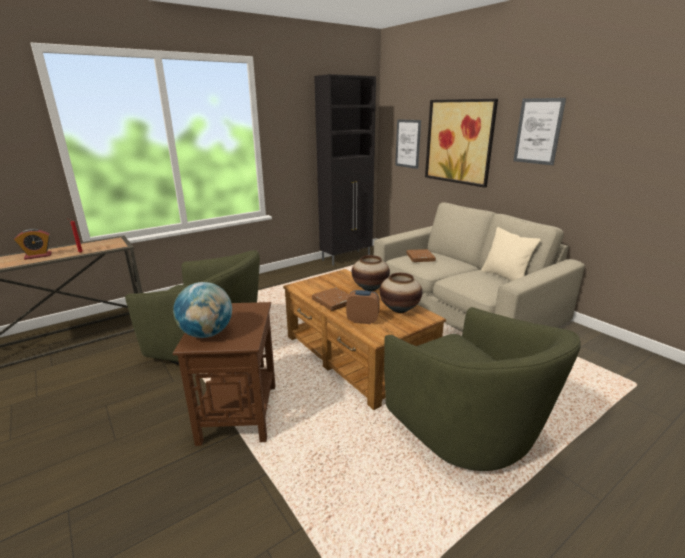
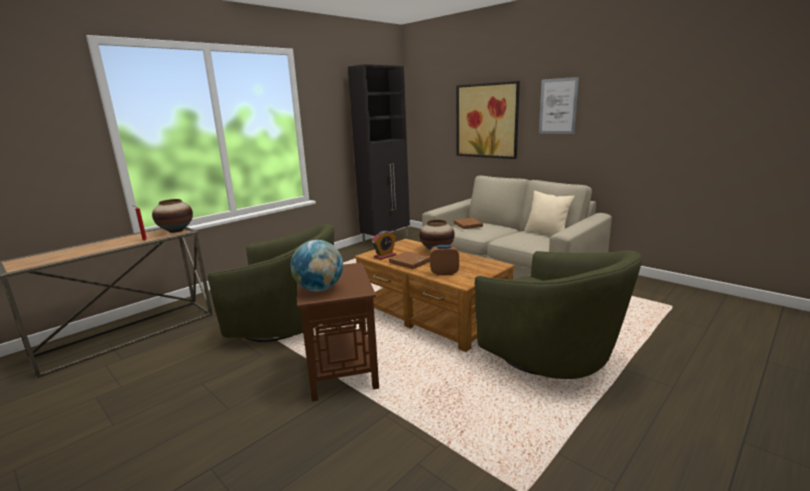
camera: 10 degrees left, 5 degrees down
(38, 256) = (99, 246): alarm clock -> alarm clock (385, 256)
(399, 309) = (472, 262): vase -> vase (176, 230)
(408, 143) = (436, 126): picture -> none

